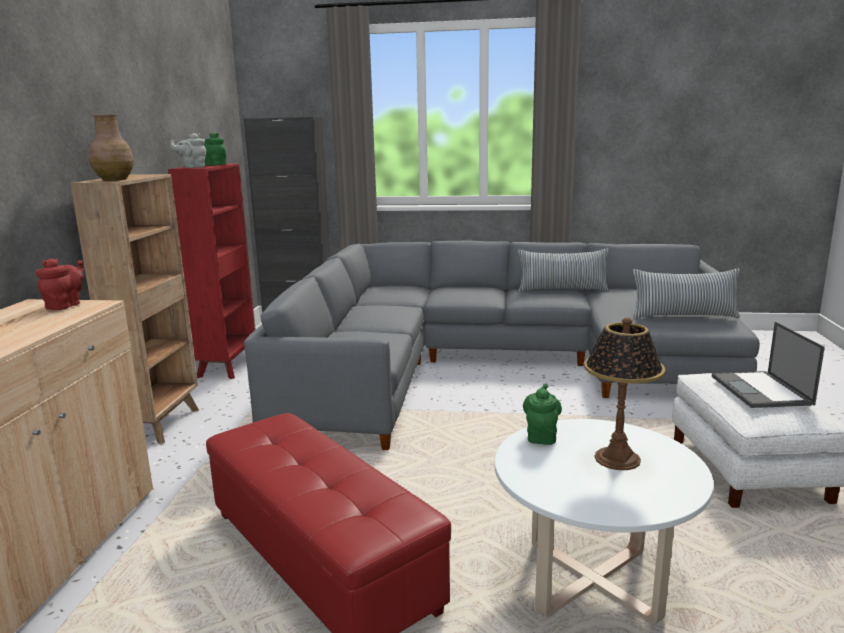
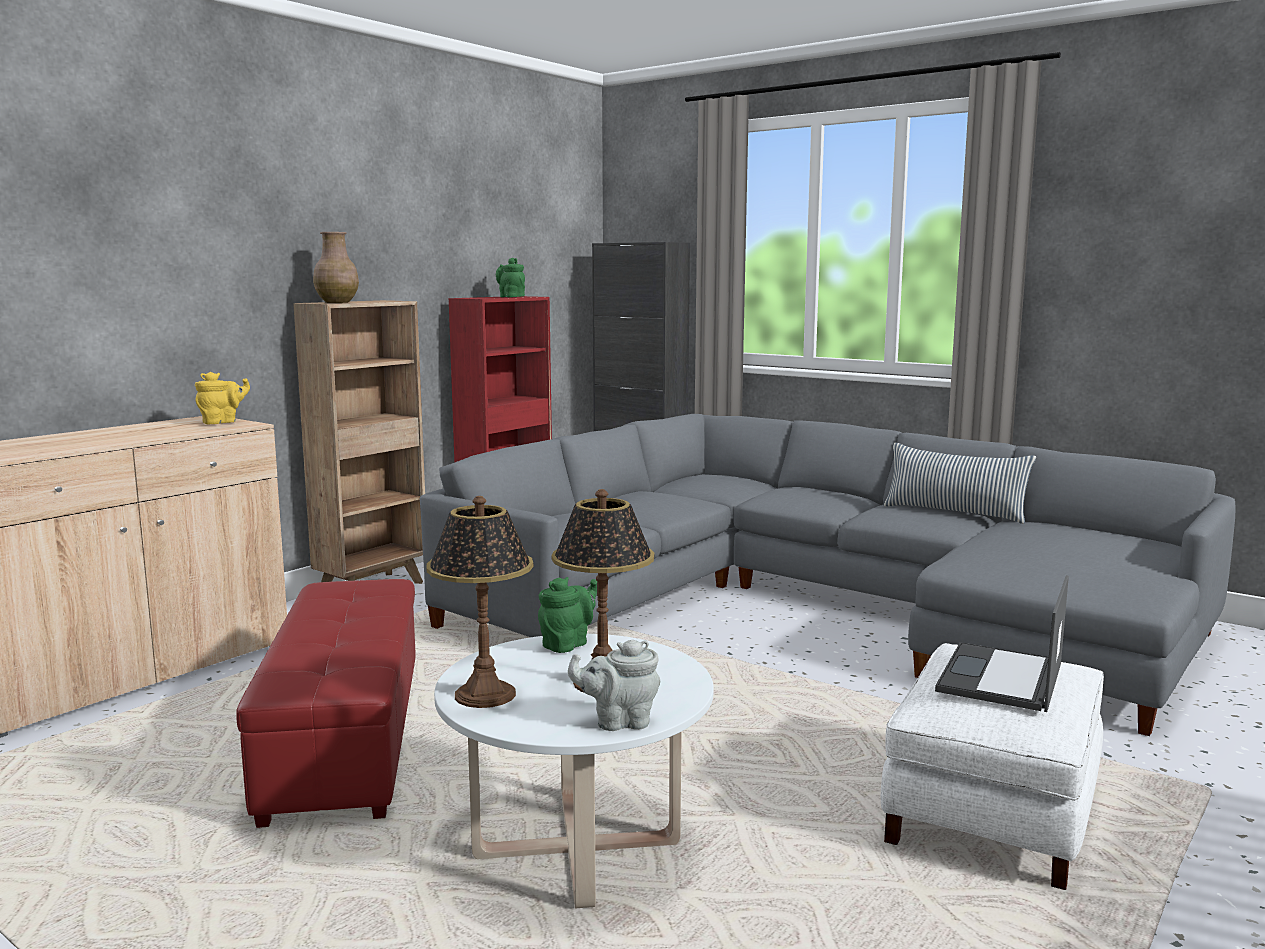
camera: 30 degrees right, 5 degrees down
(65, 306) = (222, 422): red teapot -> yellow teapot
(192, 167) = (477, 297): grey teapot -> grey teapot (619, 721)
(568, 494) = (484, 695): none -> table lamp
(684, 316) = (1081, 573): pillow -> none

